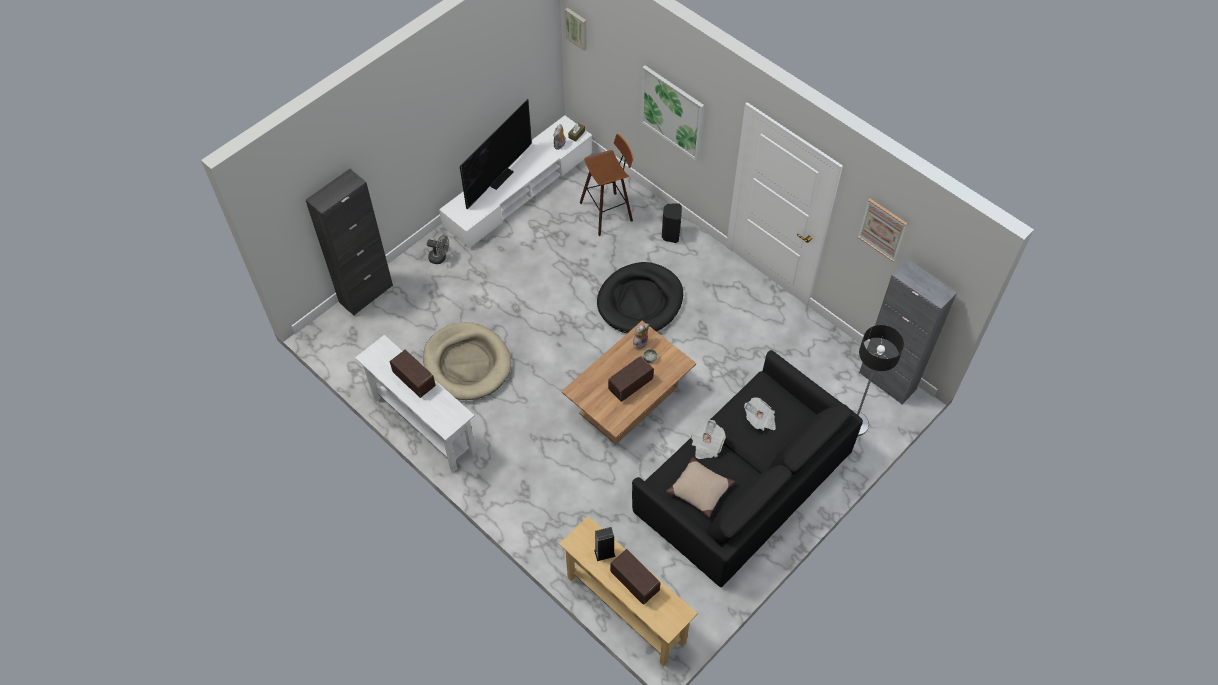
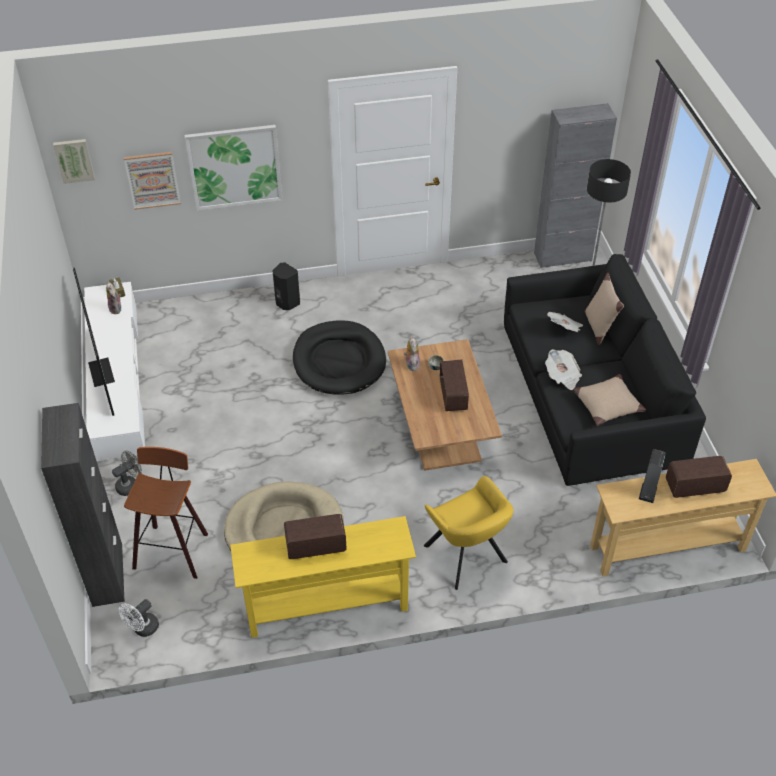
camera: 55 degrees left, 10 degrees down
(341, 338) = (143, 629): none -> white fan
(423, 425) = (327, 607): white console table -> yellow console table
(522, 483) = (467, 557): none -> yellow armchair
(608, 212) = (215, 330): stool -> stool (173, 549)
(783, 442) = (599, 326): none -> beige pillow
(882, 229) = (515, 102): picture -> picture (152, 180)

